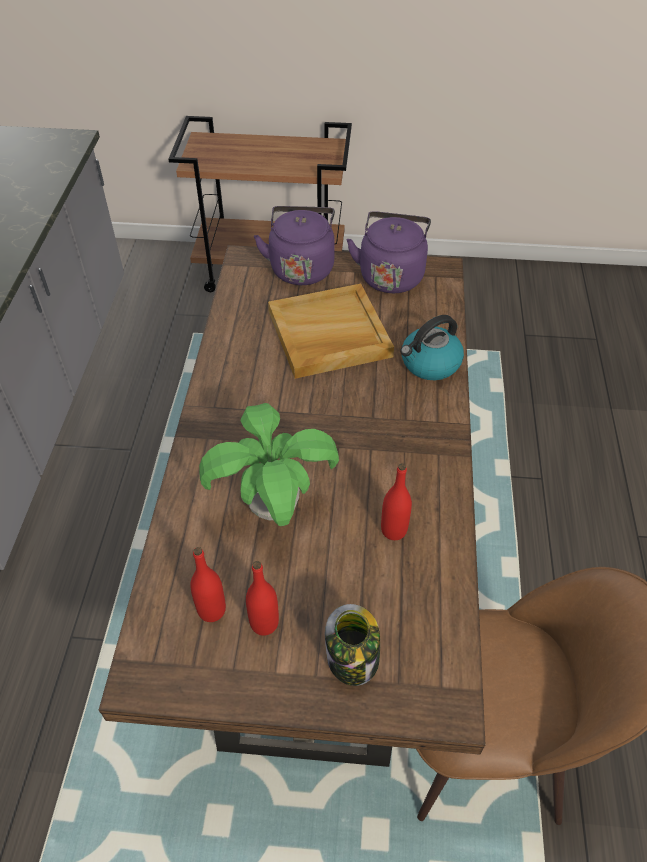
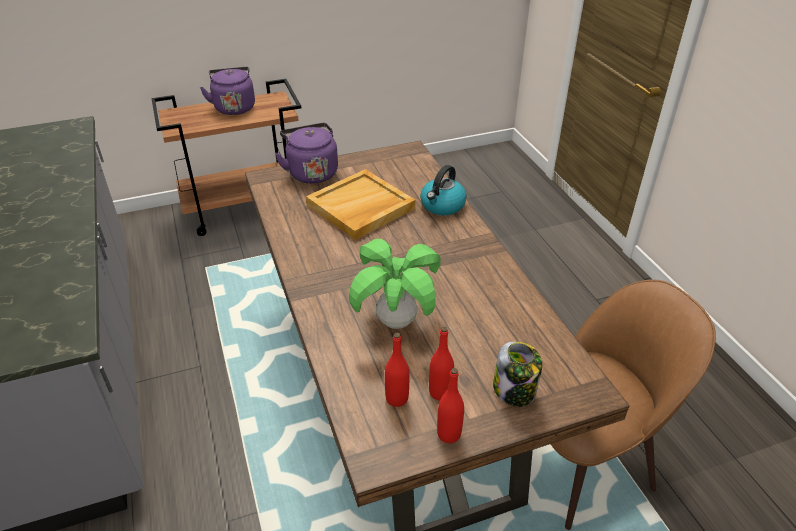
camera: 25 degrees left, 10 degrees down
(391, 275) = (379, 161): purple kettle -> purple kettle (234, 107)
(394, 530) = (487, 307): red bottle -> red bottle (449, 434)

